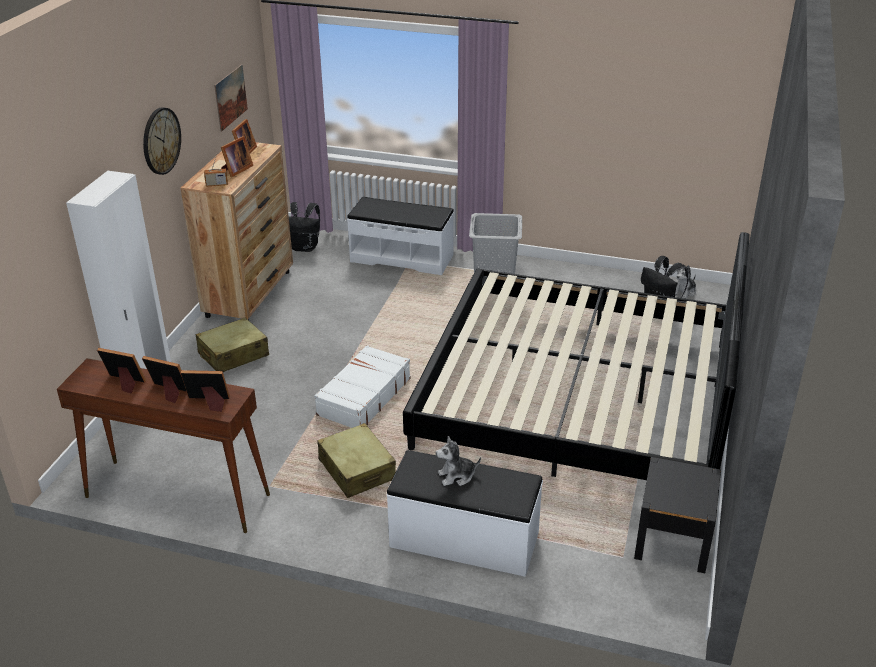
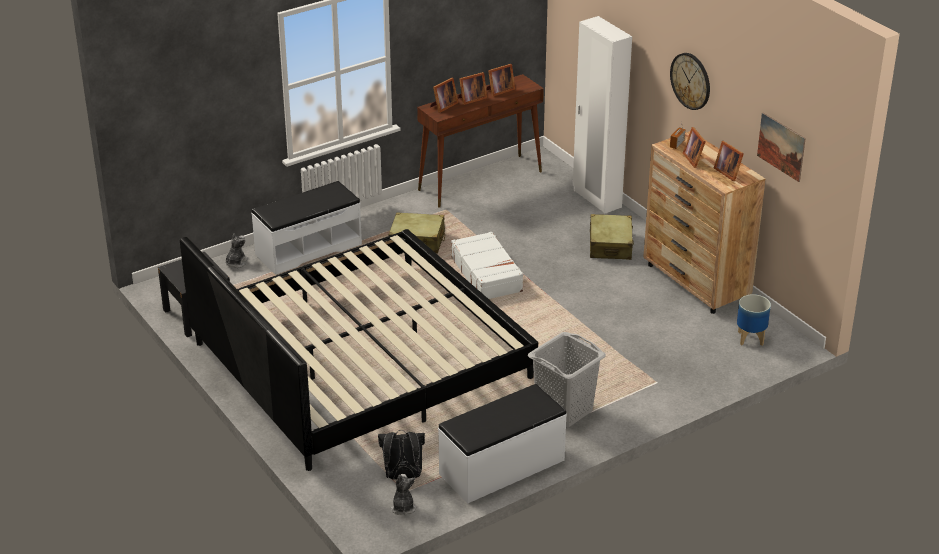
camera: 130 degrees right, 0 degrees up
(305, 247) = (750, 339): black backpack -> planter
(402, 258) = (667, 381): white bench -> white bench (502, 467)
(456, 476) = (314, 203): plush toy -> plush toy (236, 262)

